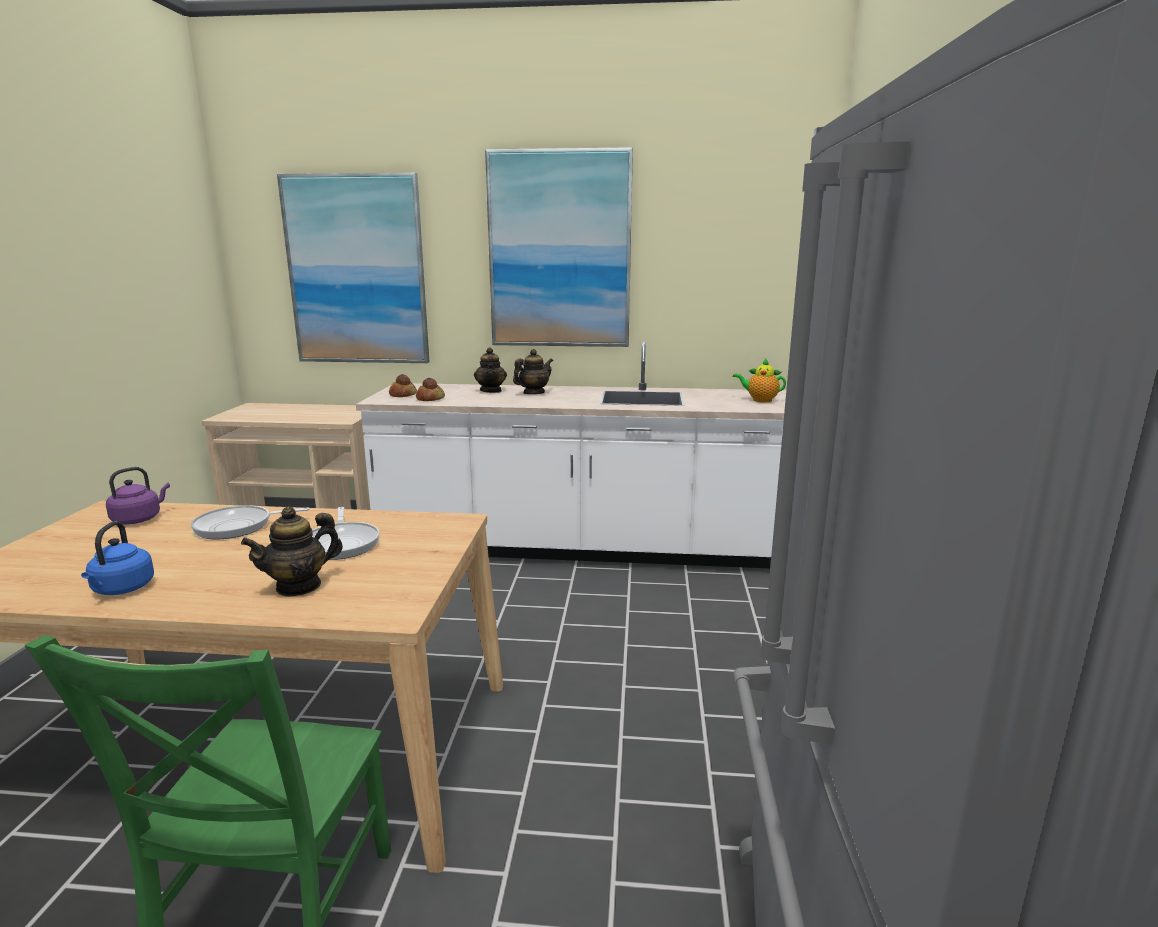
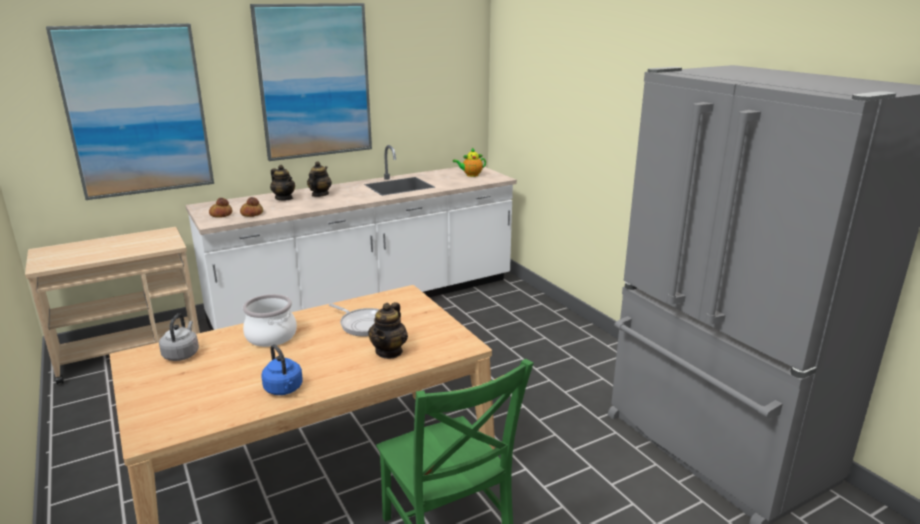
camera: 35 degrees left, 5 degrees up
(139, 519) = (182, 354): purple kettle -> grey kettle
(238, 526) = (271, 336): frying pan -> cooking pot

